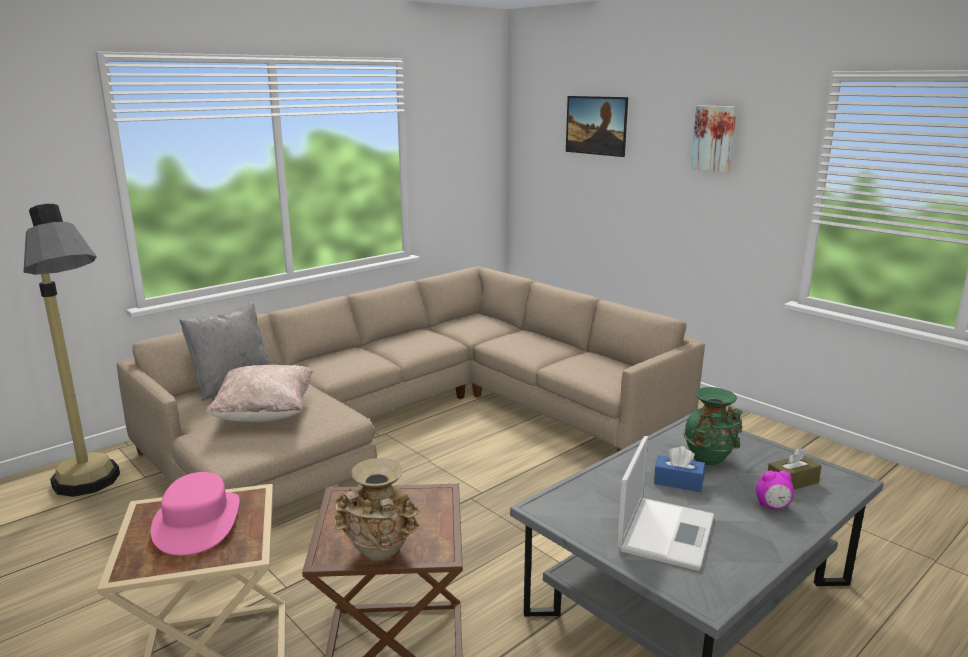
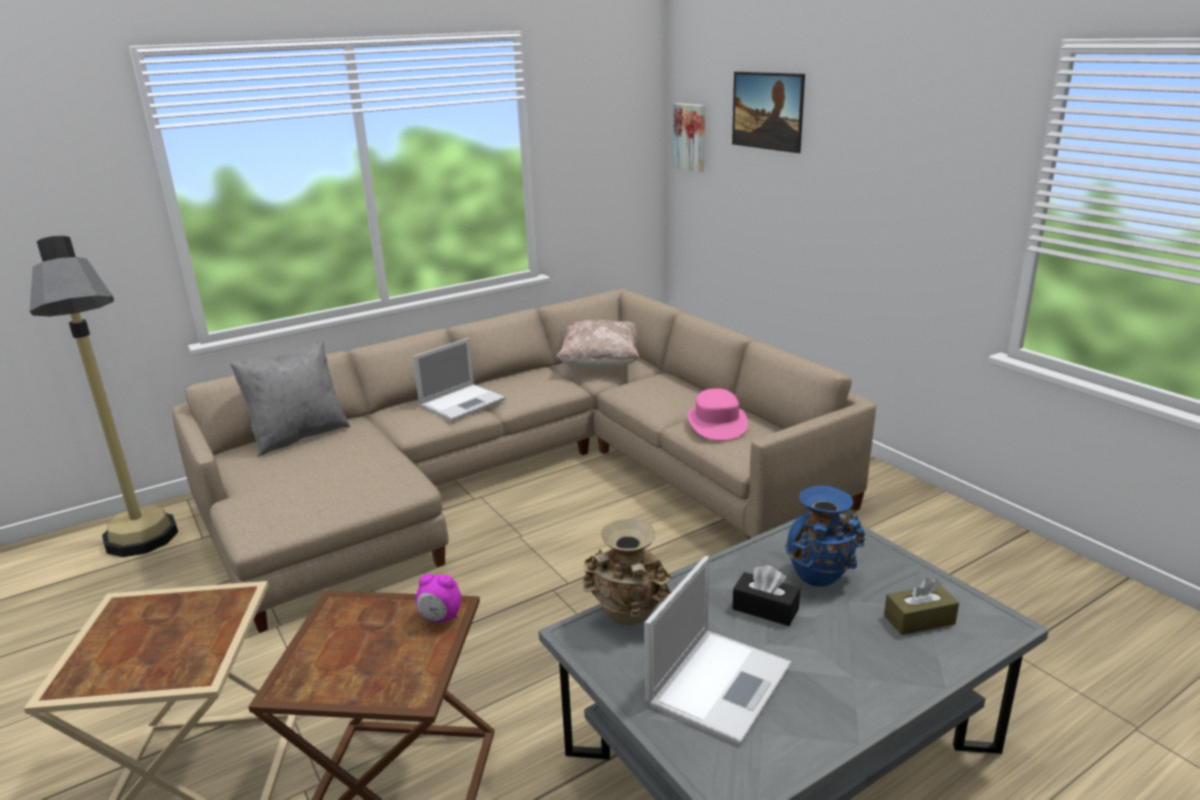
camera: 10 degrees right, 5 degrees up
(197, 522) = (164, 628): pink hat -> pink hat (716, 423)
(265, 414) = (319, 478): beige pillow -> beige pillow (600, 364)
(367, 355) = (463, 402): none -> laptop
(380, 553) = (345, 689): beige vase -> beige vase (628, 617)
(678, 482) = (765, 609): blue tissue box -> black tissue box
(710, 459) = (820, 578): green vase -> blue vase
(714, 138) = (909, 131): picture -> picture (691, 137)
(772, 507) = (877, 656): alarm clock -> alarm clock (440, 618)

